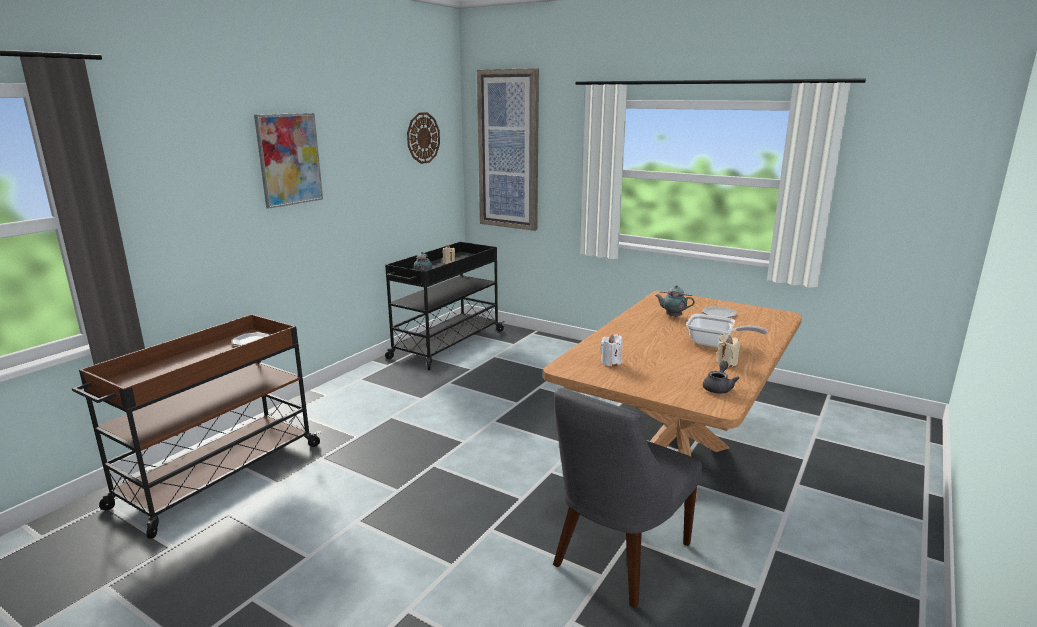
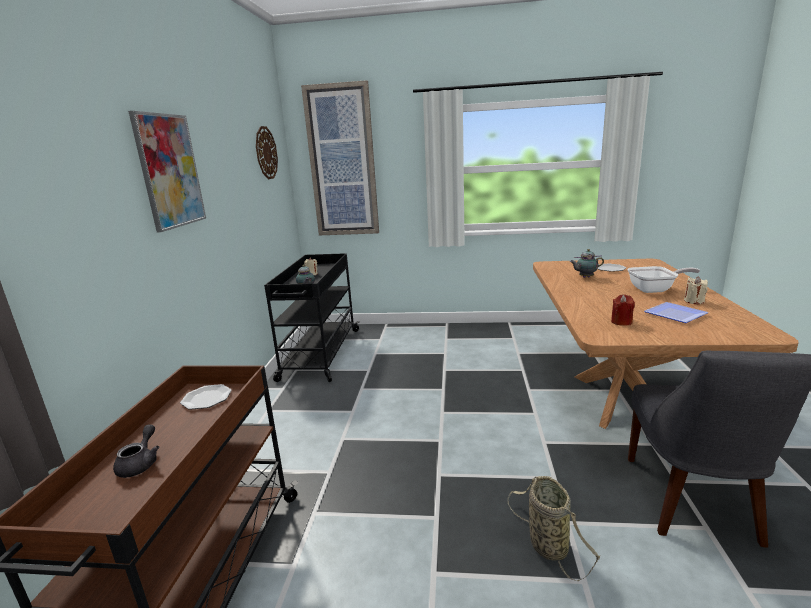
camera: 25 degrees left, 0 degrees up
(456, 535) = (546, 543): none -> basket
(611, 362) = (621, 322): white candle -> red candle
(675, 369) = (676, 315): none -> plate
(718, 387) = (733, 321): grey teapot -> grey teapot (141, 463)

